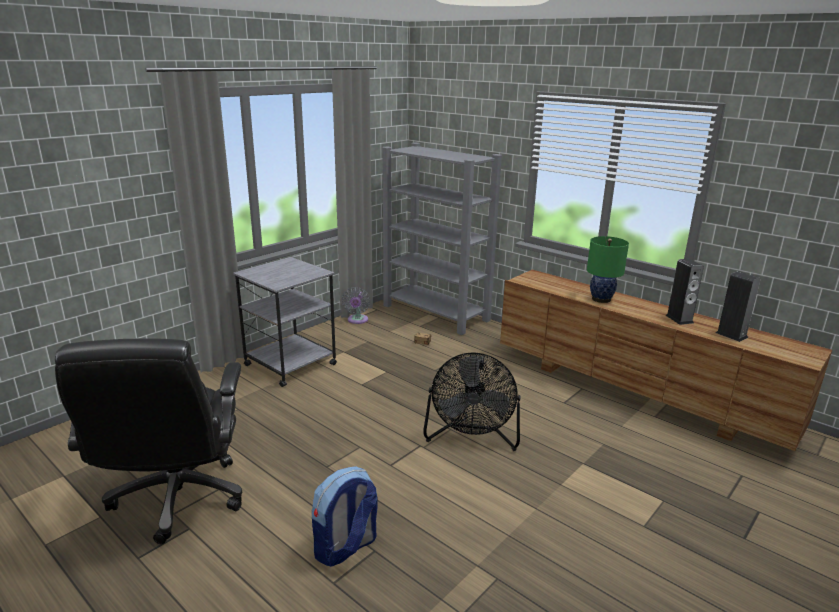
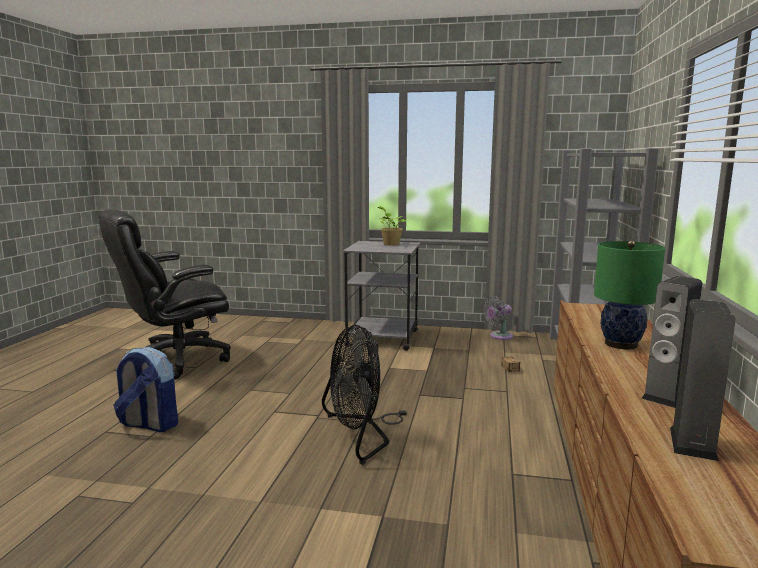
camera: 60 degrees right, 10 degrees down
(279, 267) = (390, 244): none -> potted plant

